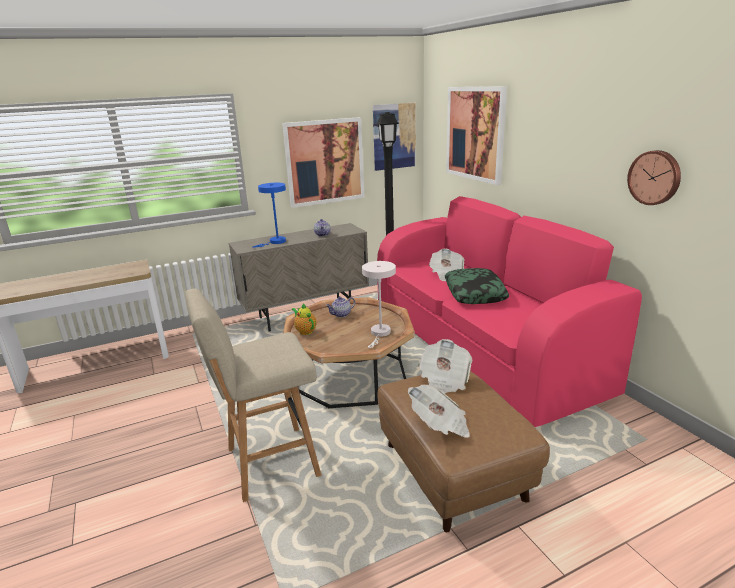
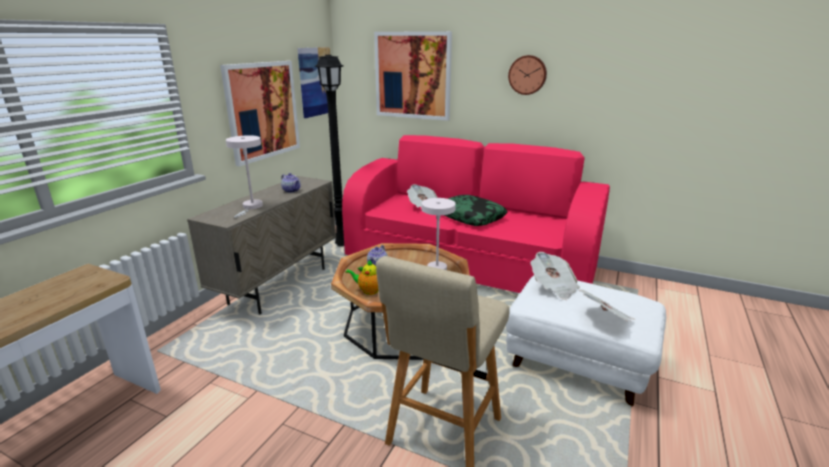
camera: 40 degrees left, 0 degrees up
(275, 242) = (251, 207): blue table lamp -> white table lamp
(452, 471) = (577, 362): brown ottoman -> white ottoman
(655, 177) = (610, 99): wall clock -> wall clock (527, 75)

